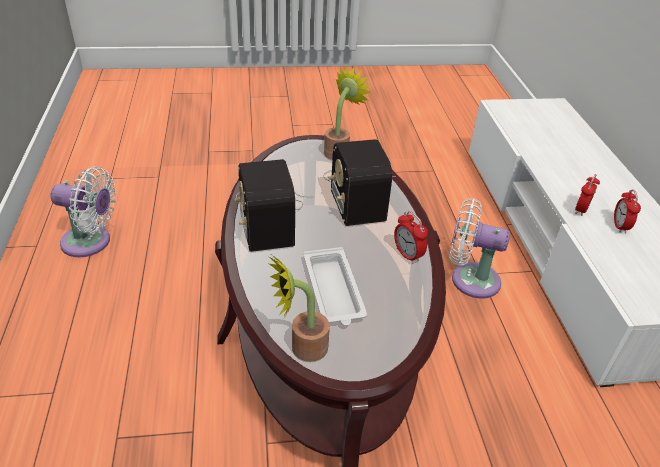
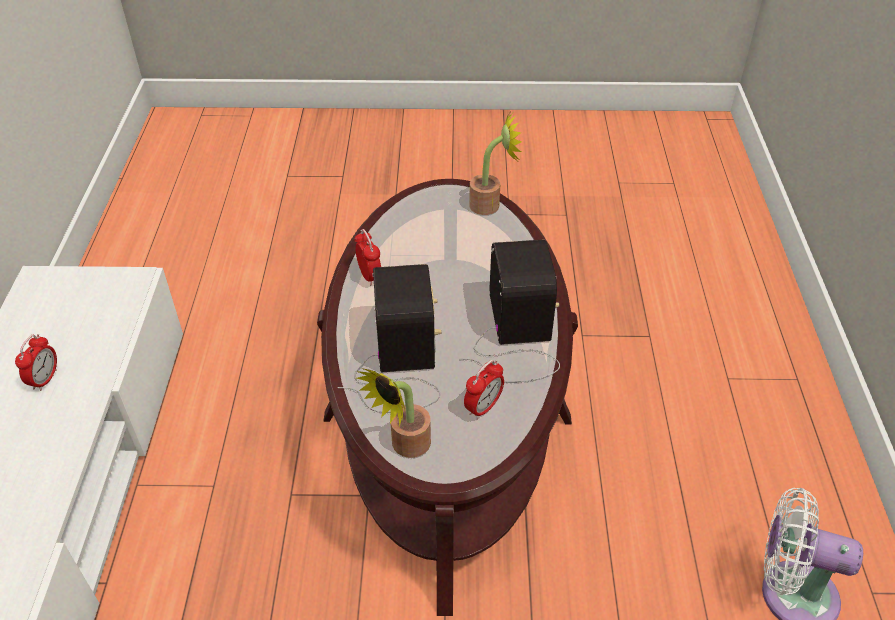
camera: 170 degrees left, 5 degrees up
(333, 291) = (455, 247): white tray -> none
(470, 279) = (233, 478): white fan -> none
(581, 210) = (69, 410): alarm clock -> alarm clock (483, 407)

